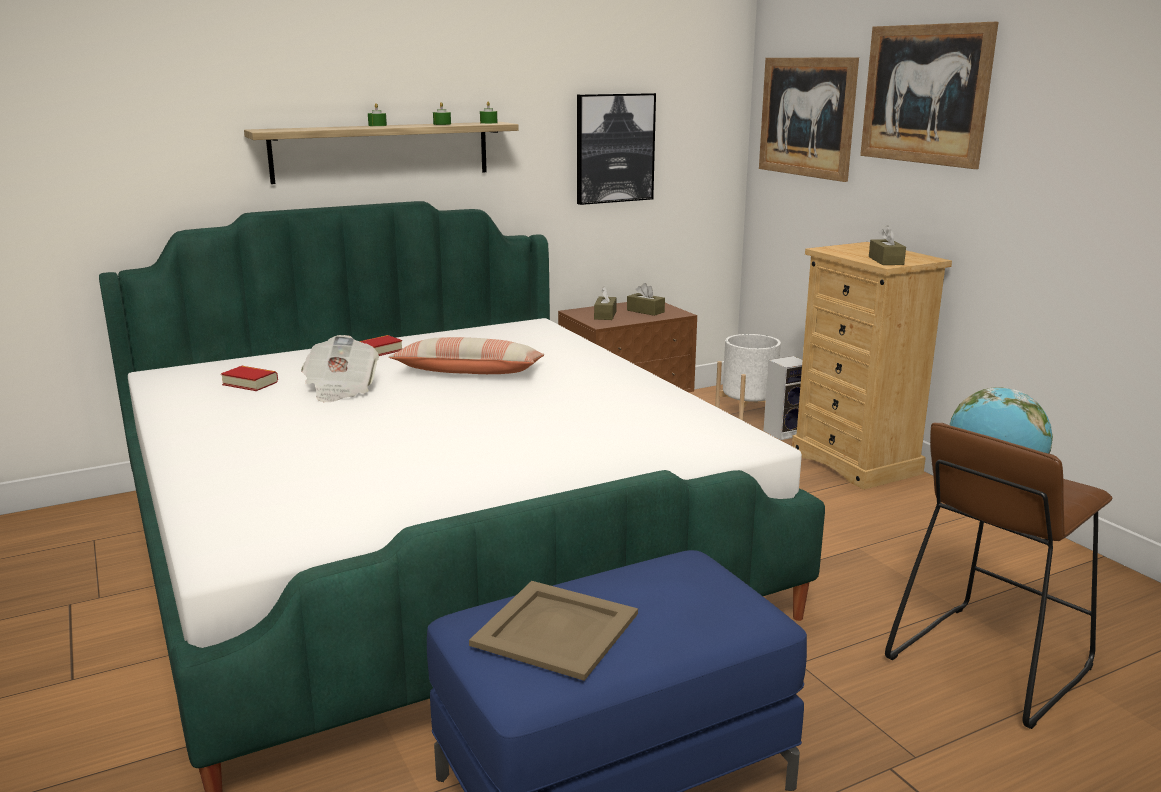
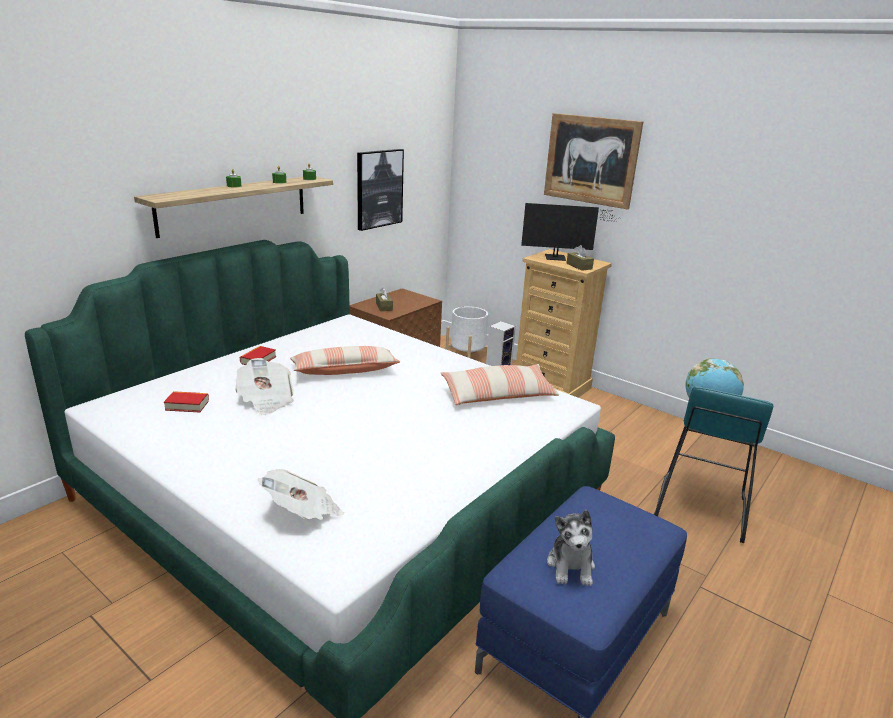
camera: 25 degrees left, 5 degrees up
(256, 497) = (303, 512): none -> newspaper
(557, 629) = (571, 566): beige tray -> plush toy
(645, 311) = (407, 300): brown tissue box -> none
(650, 420) = (498, 395): none -> pillow
(806, 117) = (499, 166): picture -> none
(866, 251) = (559, 258): none -> monitor
(988, 662) = (700, 507): brown stool -> turquoise stool

